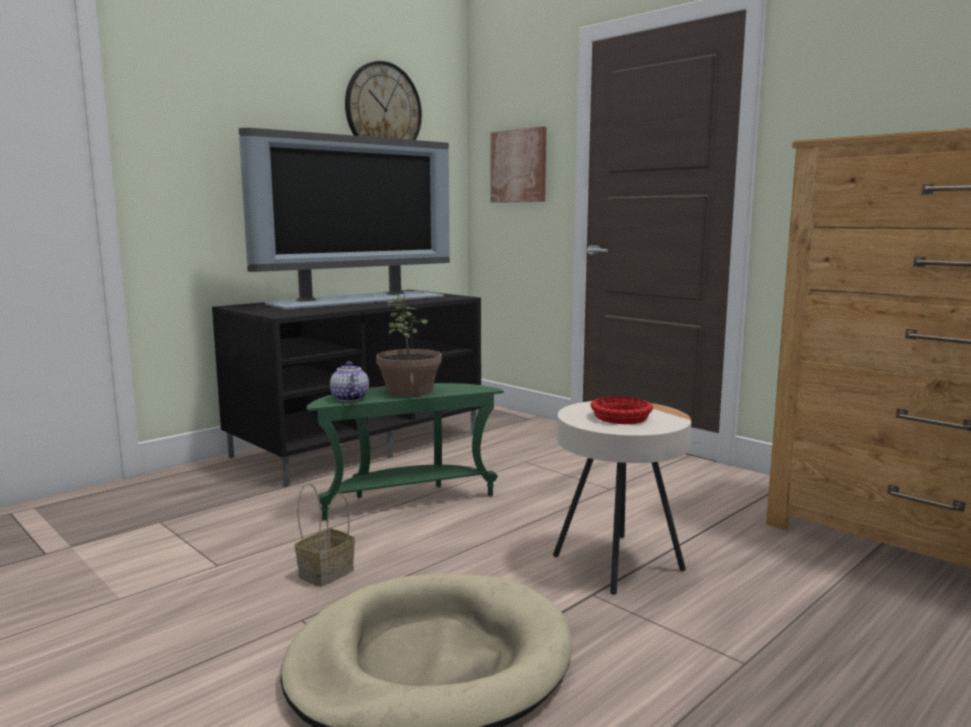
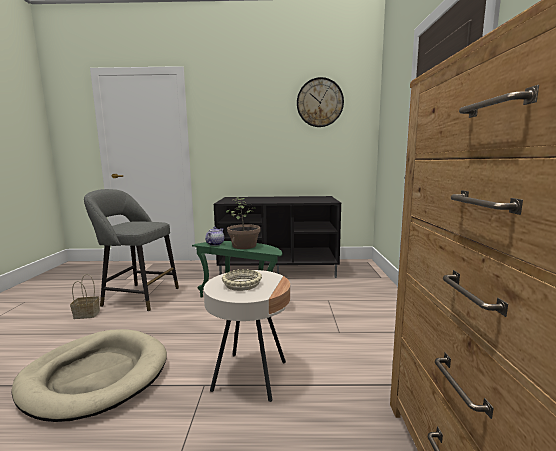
camera: 45 degrees right, 0 degrees up
(183, 564) = (138, 296): none -> grey stool
(327, 572) = (157, 318): basket -> basket (87, 314)
(356, 300) = (281, 198): television -> none
(519, 166) = (391, 125): picture -> none
(620, 417) = (242, 284): red bowl -> beige bowl

